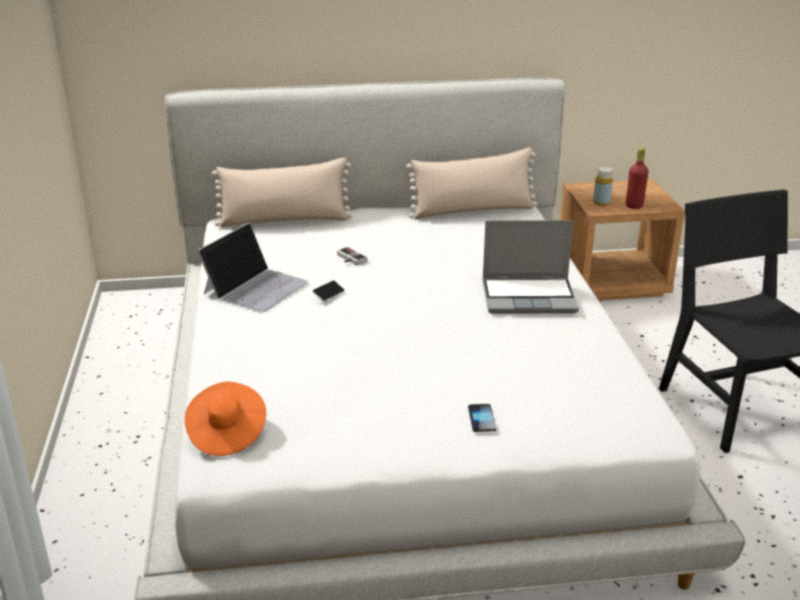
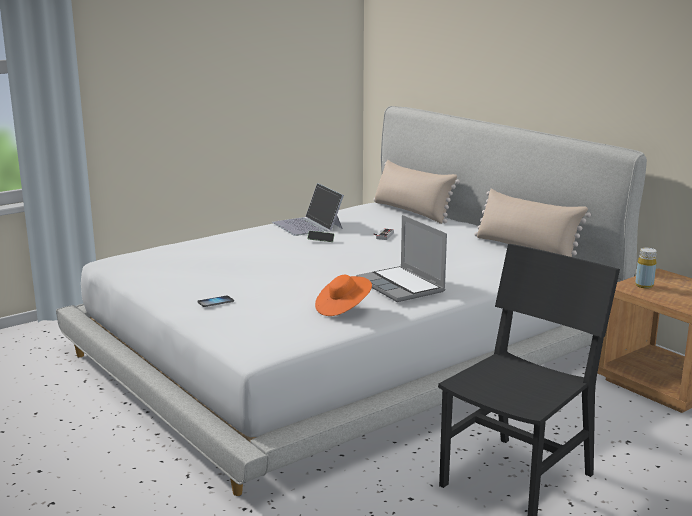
camera: 60 degrees right, 10 degrees down
(226, 433) = (140, 254): orange hat -> orange hat (343, 308)
(256, 287) = (308, 225): laptop -> laptop turned 60 degrees clockwise
(634, 206) = (664, 297): red bottle -> none

